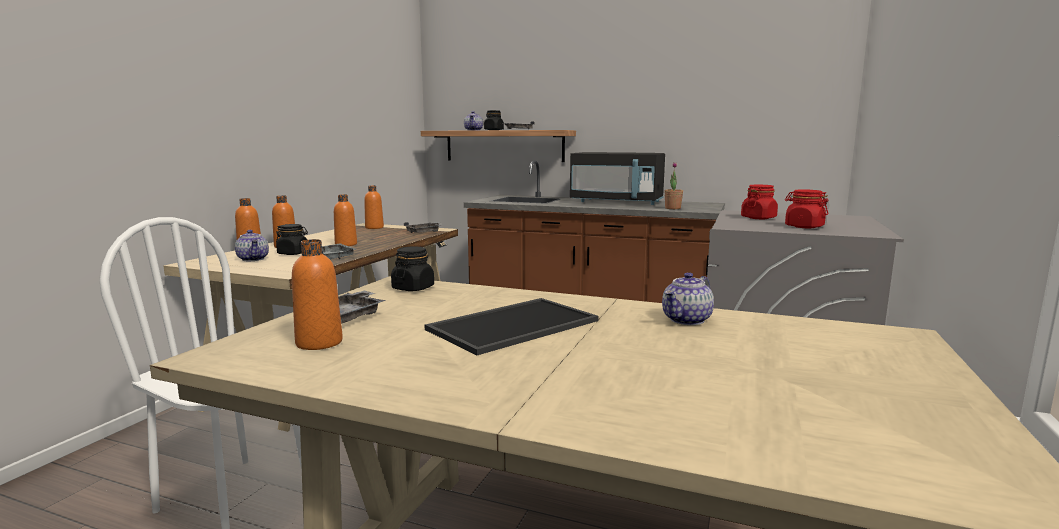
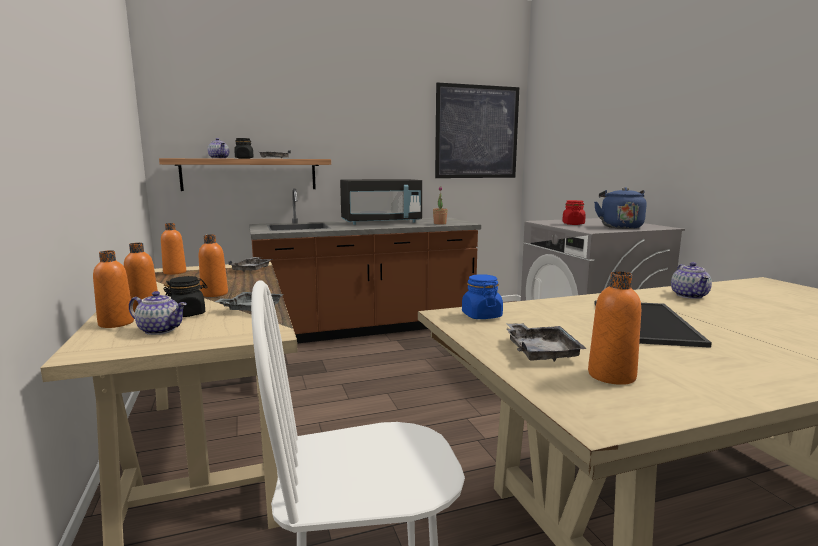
camera: 40 degrees left, 0 degrees up
(413, 288) = (481, 315): black jar -> blue jar
(775, 91) = (477, 132): none -> picture
(804, 227) = (620, 227): red jar -> blue kettle

